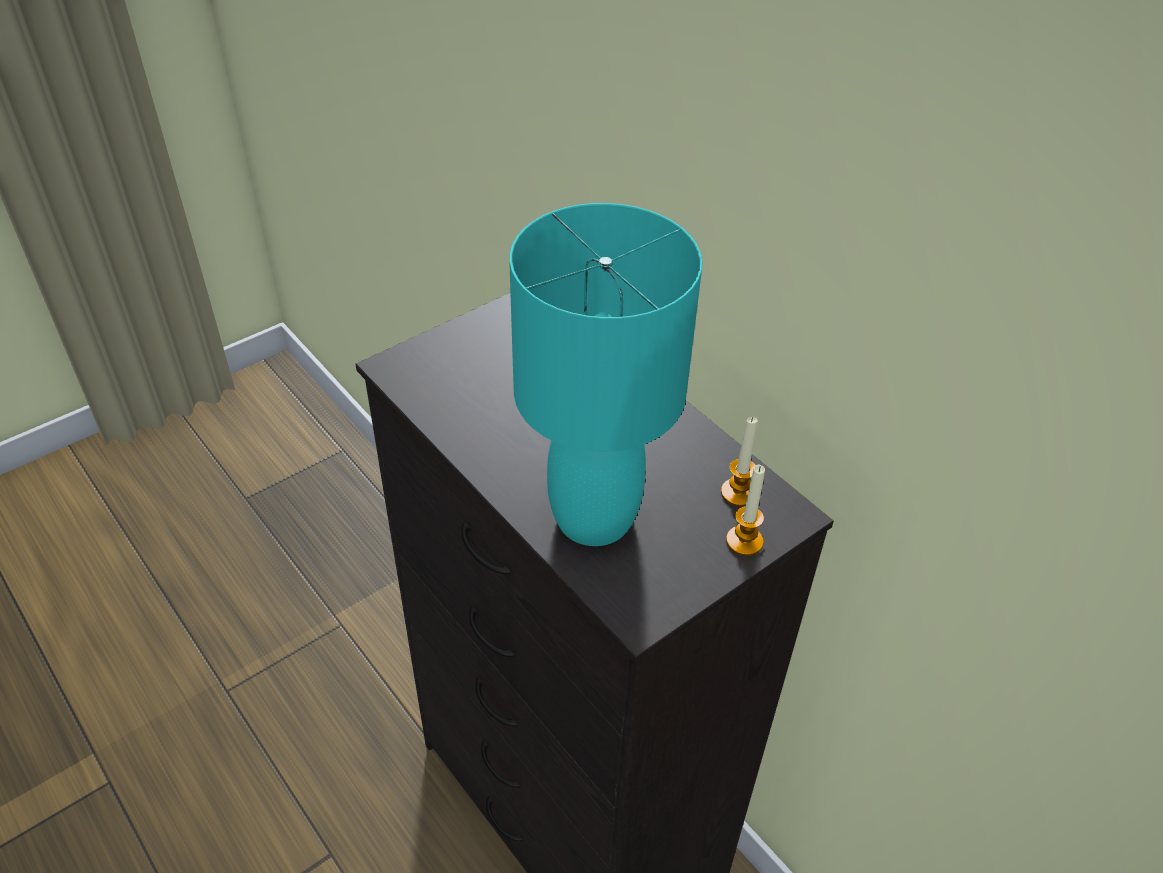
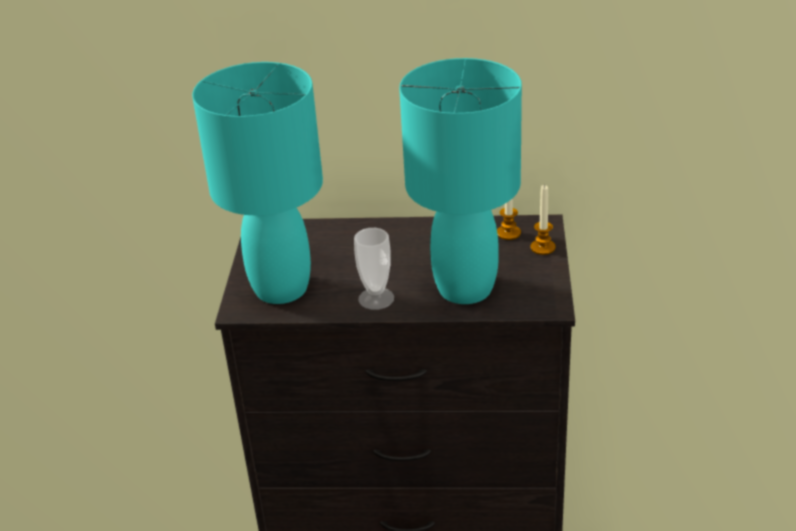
camera: 45 degrees left, 10 degrees down
(453, 374) = (282, 288): none -> turquoise table lamp
(504, 455) = (376, 298): none -> cup

